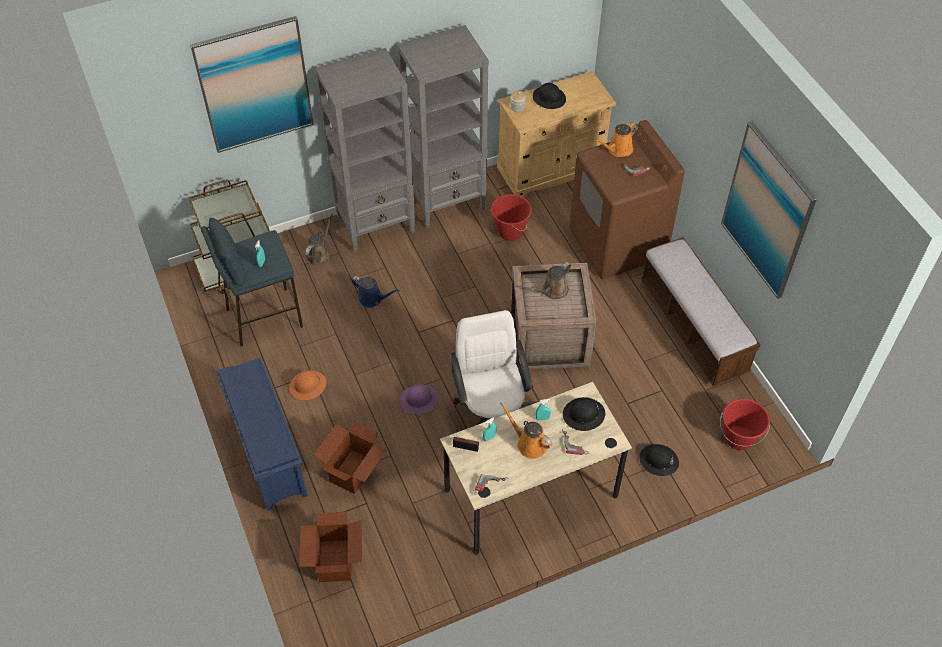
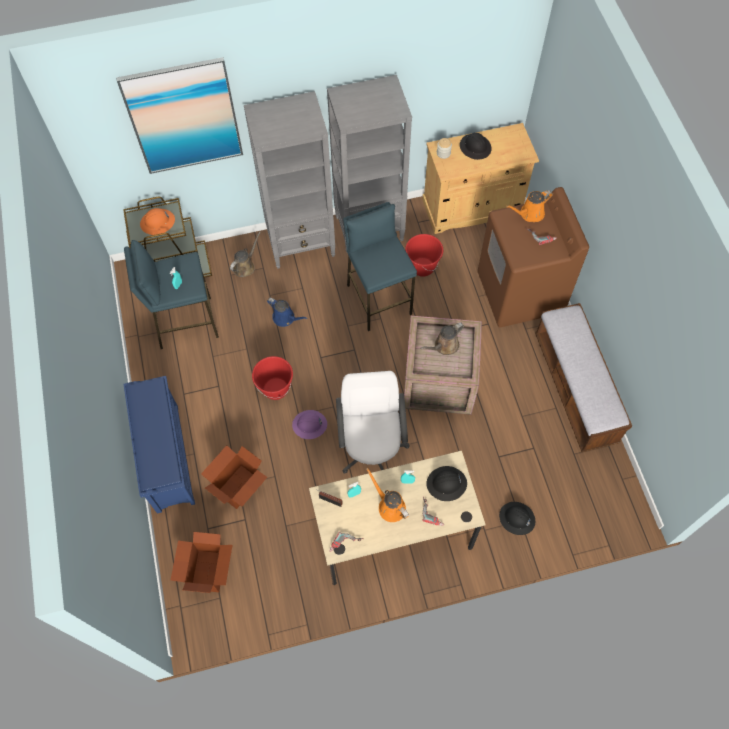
camera: 10 degrees right, 10 degrees up
(308, 386) = (213, 397): orange hard hat -> orange hard hat (158, 222)
(469, 268) = (378, 299): none -> blue stool
(738, 438) = (596, 507): red bucket -> red bucket (276, 388)
(767, 211) = (658, 316): picture -> none

